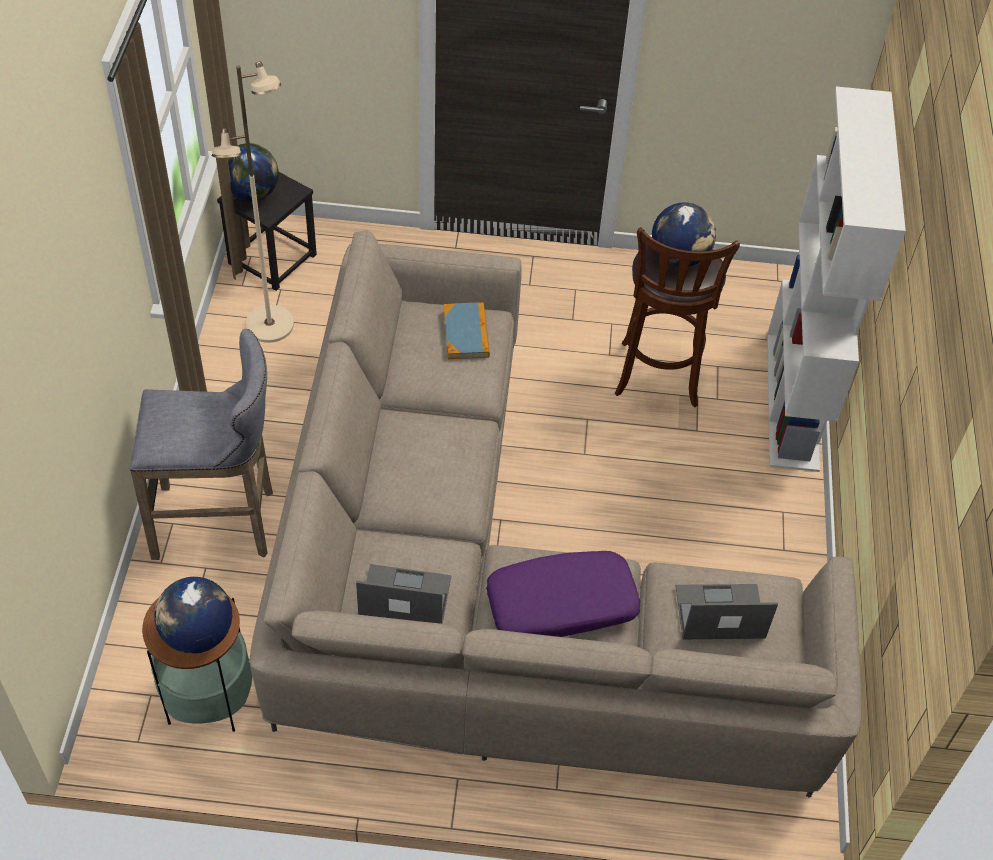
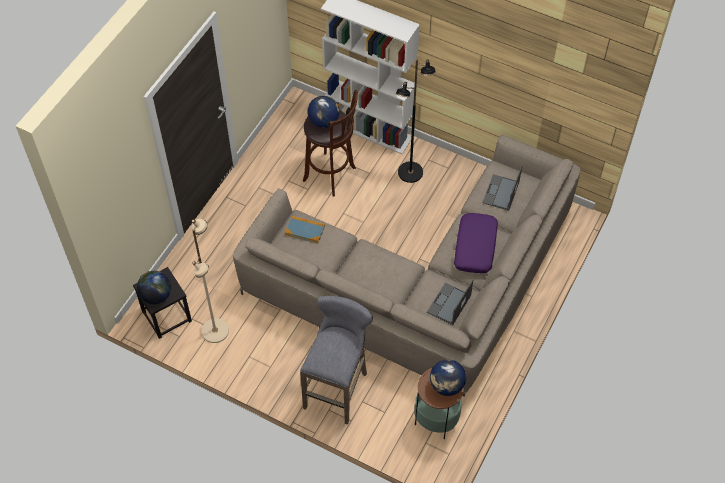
camera: 65 degrees left, 5 degrees up
(734, 492) = (410, 173): none -> black floor lamp

